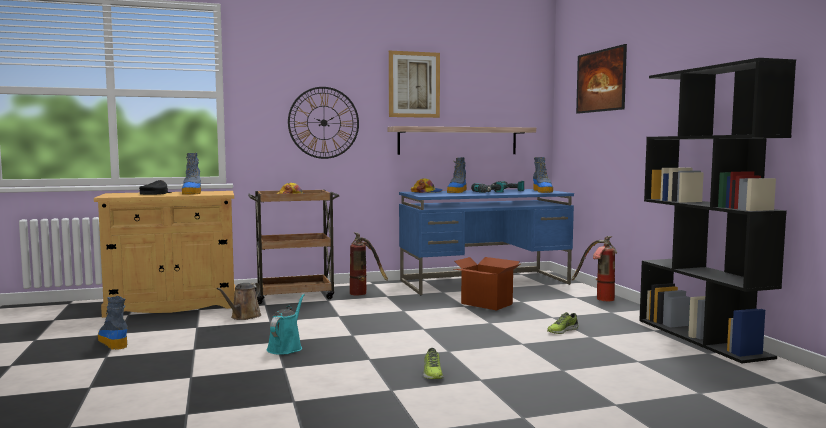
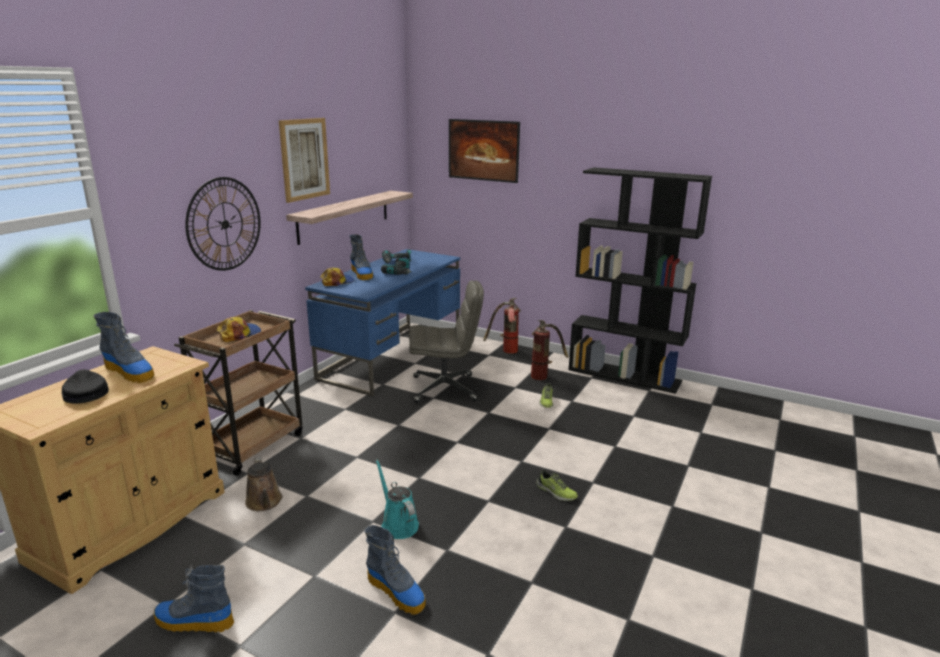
camera: 45 degrees left, 15 degrees up
(364, 293) = (317, 413): fire extinguisher -> fire extinguisher (544, 374)
(486, 304) = (445, 388): cardboard box -> grey office chair
(543, 191) = (429, 257): boot -> boot (397, 592)

